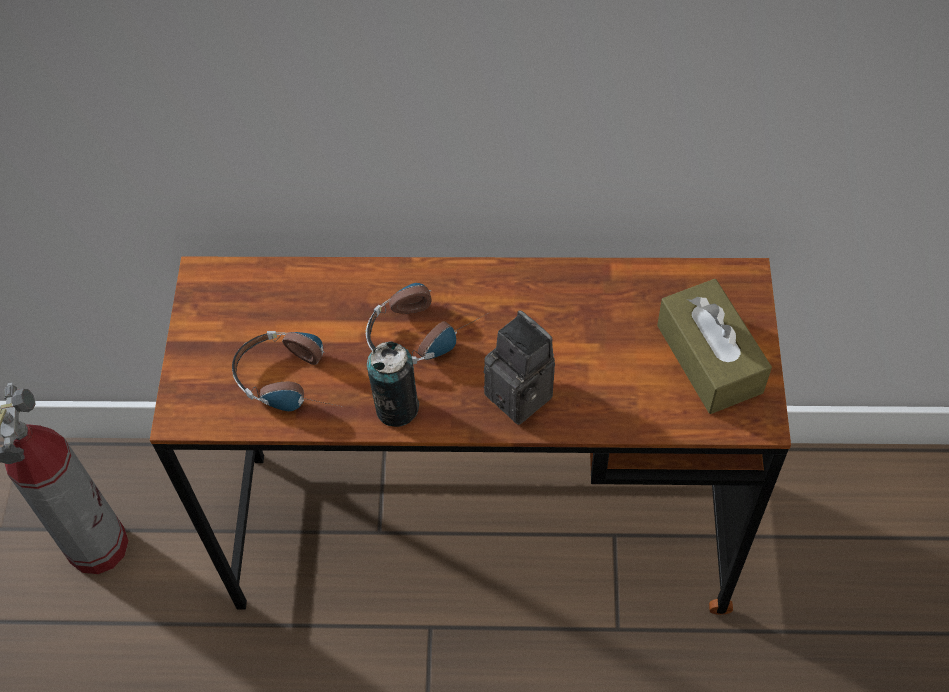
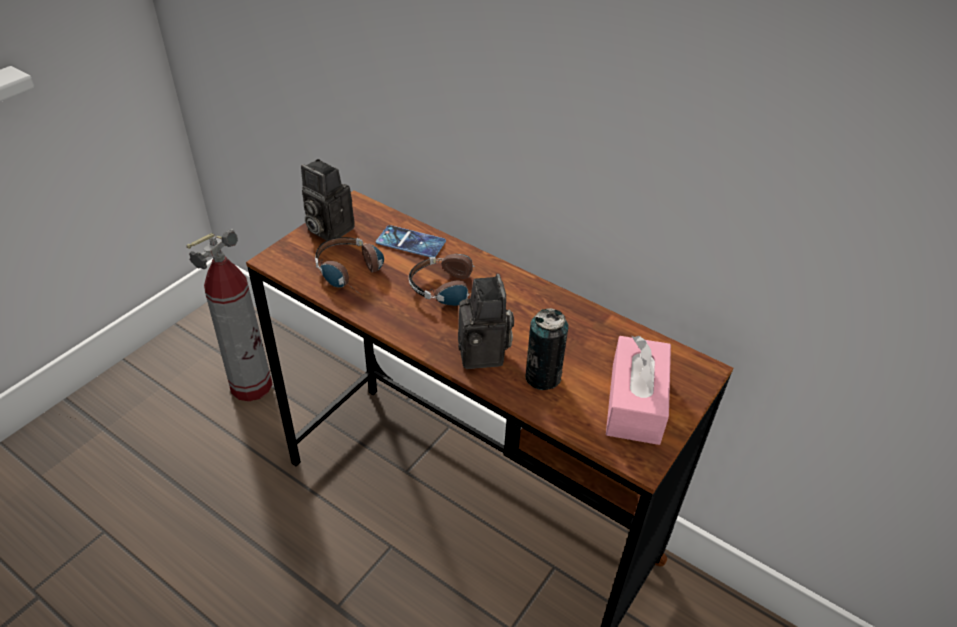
camera: 30 degrees right, 15 degrees down
(204, 334) = (327, 229): none -> camera
(320, 294) = (410, 242): none -> phone
(397, 408) = (397, 319): can -> can (542, 377)
(709, 358) = (635, 402): brown tissue box -> pink tissue box

